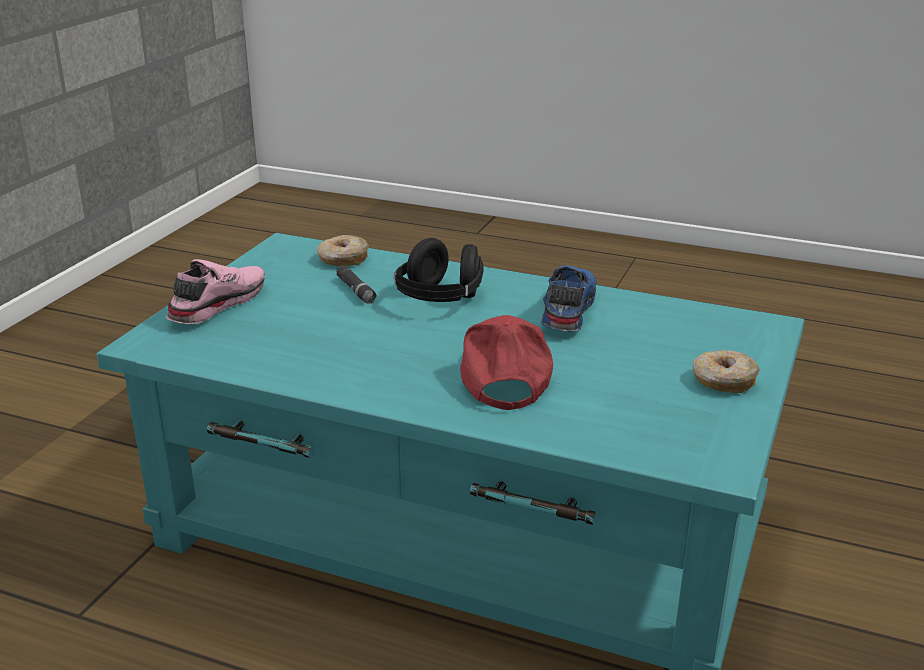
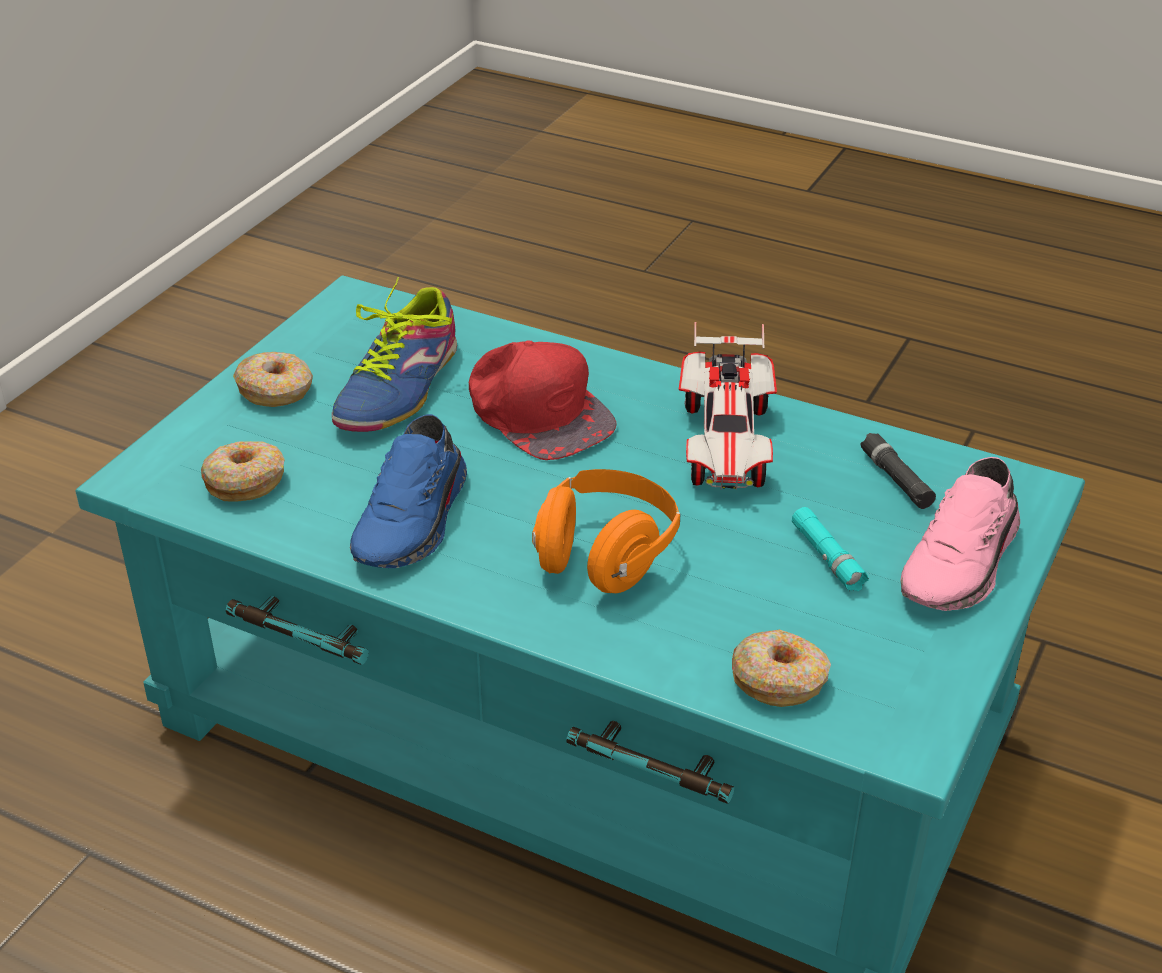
camera: 175 degrees left, 10 degrees up
(300, 304) = (827, 557): none -> turquoise flashlight
(355, 360) = (727, 444): none -> toy car
(356, 290) = (743, 586): black flashlight -> black flashlight (896, 479)
(440, 299) = (605, 556): black headphones -> orange headphones
(503, 375) = (538, 412): red cap -> red cap turned 45 degrees counterclockwise
(624, 388) = (399, 387): none -> shoe
(693, 325) = (245, 481): none -> donut

